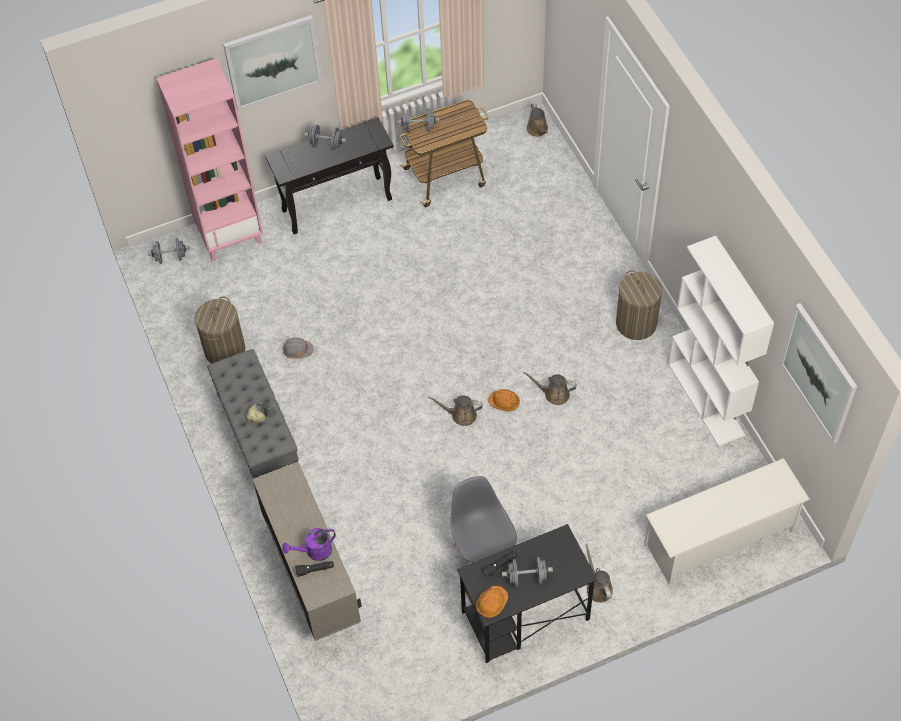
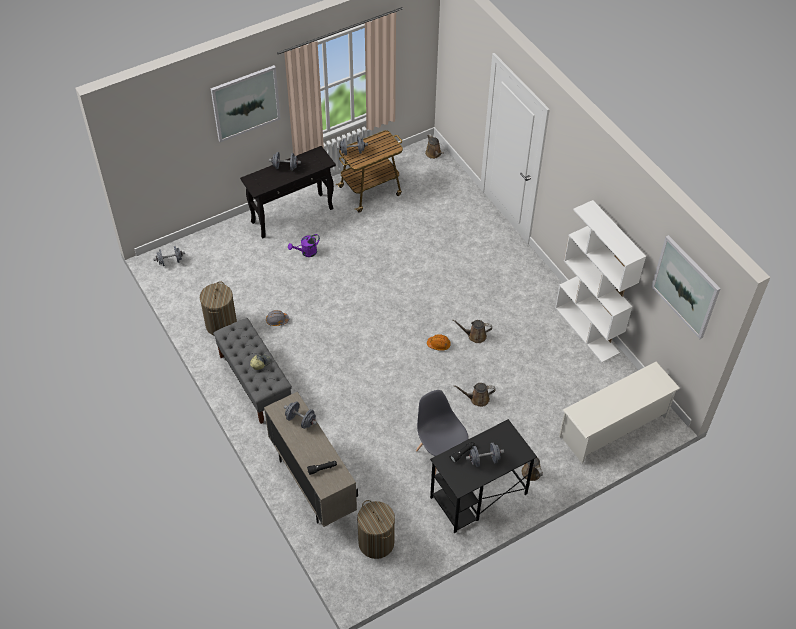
camera: 10 degrees left, 5 degrees down
(230, 235) = (214, 242): pink bookcase -> none
(297, 501) = (300, 420): none -> grey dumbbell
(314, 552) = (319, 456): purple watering can -> purple watering can (306, 252)
(461, 415) = (408, 356): brown watering can -> brown watering can (477, 399)
(492, 603) = (460, 481): orange hard hat -> none
(636, 323) = (527, 282): laundry basket -> laundry basket (376, 542)

